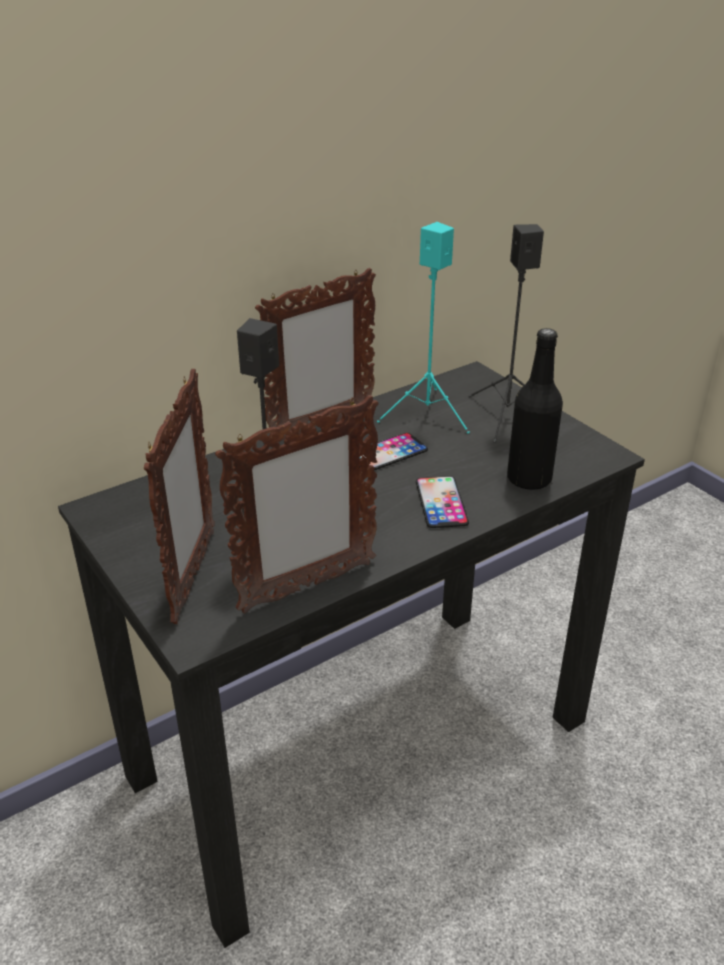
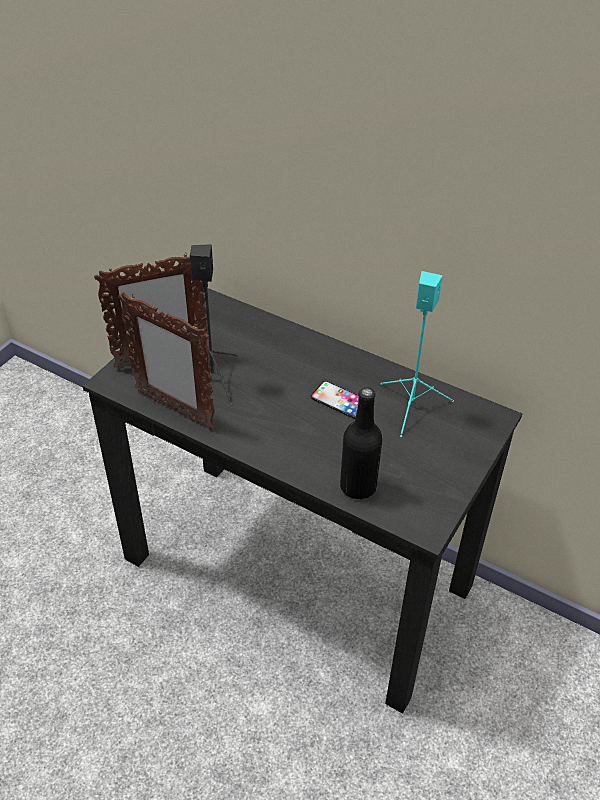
camera: 65 degrees right, 10 degrees up
(320, 429) = (350, 358): picture frame -> none
(441, 502) = (298, 446): phone -> none
(507, 416) = (441, 453): black speaker -> none

